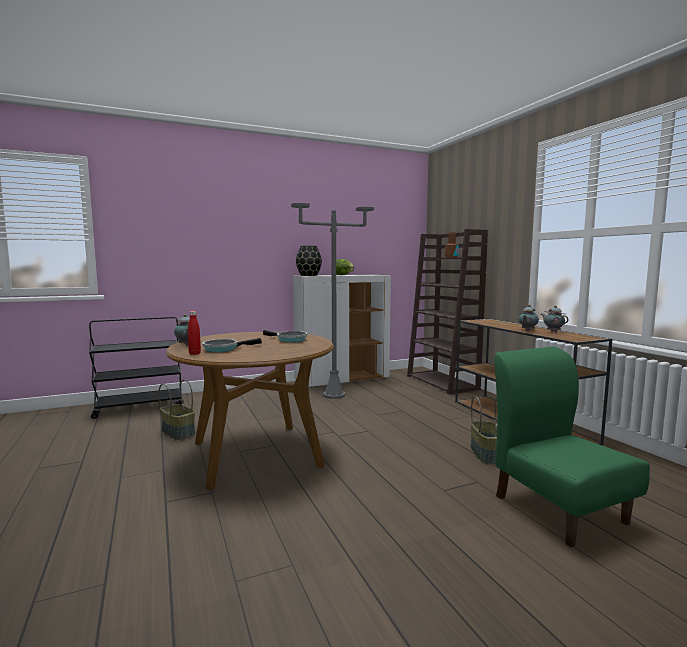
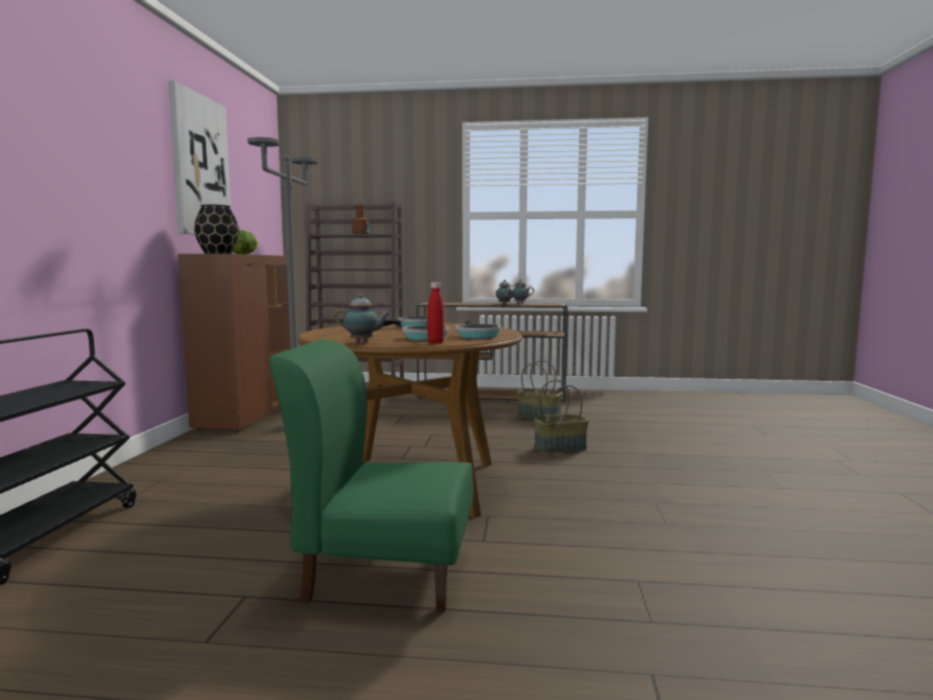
camera: 60 degrees left, 0 degrees up
(179, 432) = (254, 516): basket -> basket (560, 448)
(245, 354) = (476, 335): none -> frying pan
(322, 220) = (200, 166): none -> picture
(342, 380) = (249, 413): white cabinet -> brown cabinet
(558, 508) = (636, 423): green chair -> green chair (384, 573)

